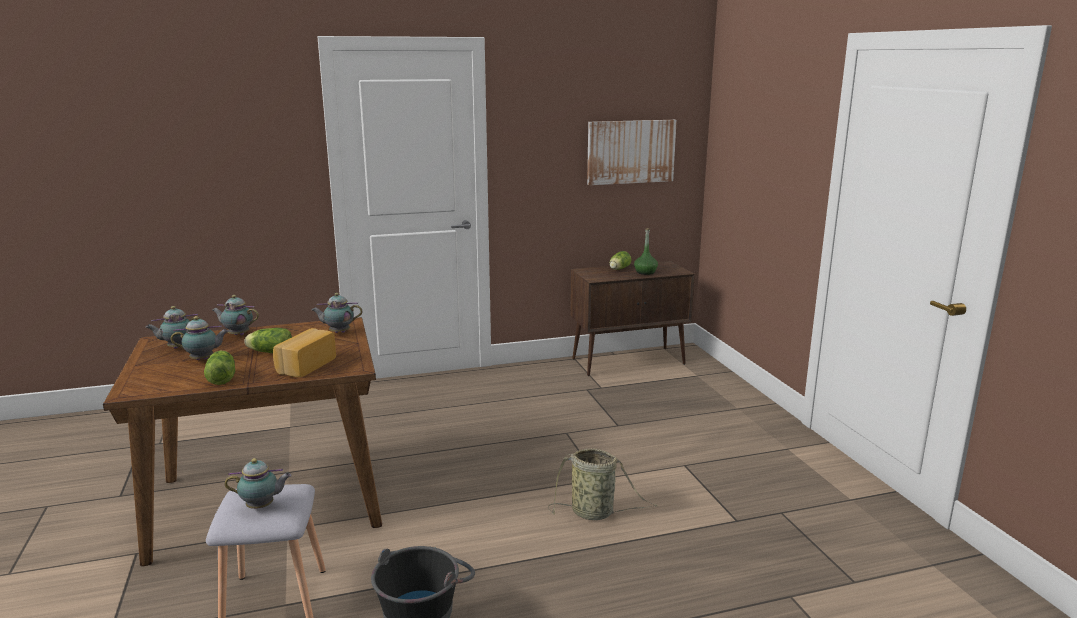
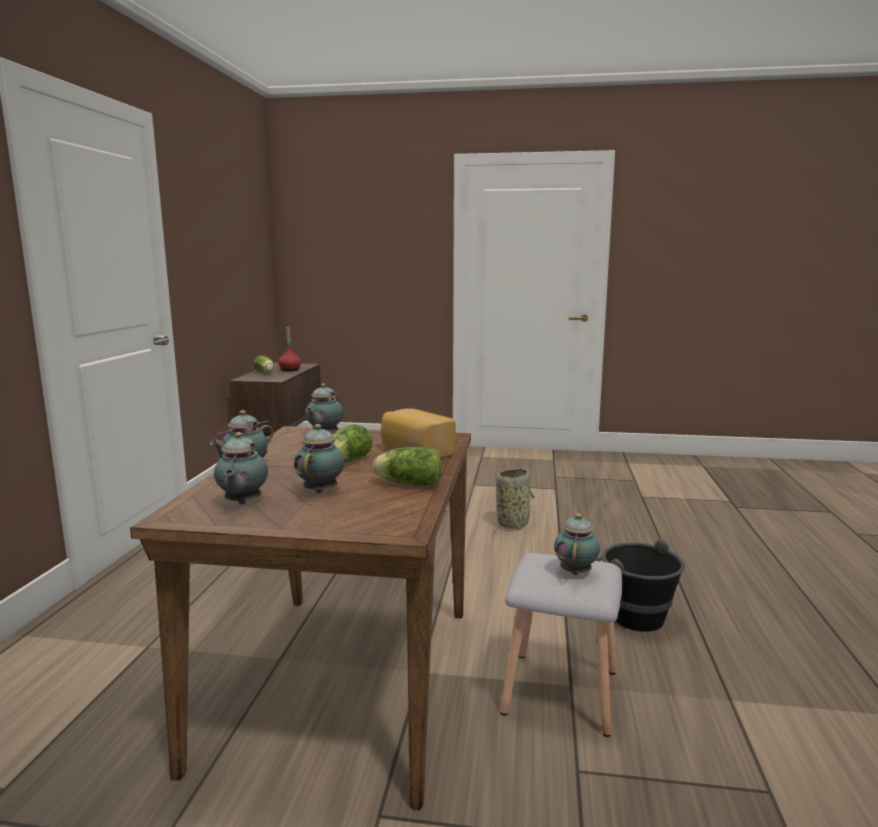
camera: 65 degrees left, 5 degrees down
(630, 151) = (244, 258): picture -> none
(645, 272) = (290, 370): green bottle -> red bottle

